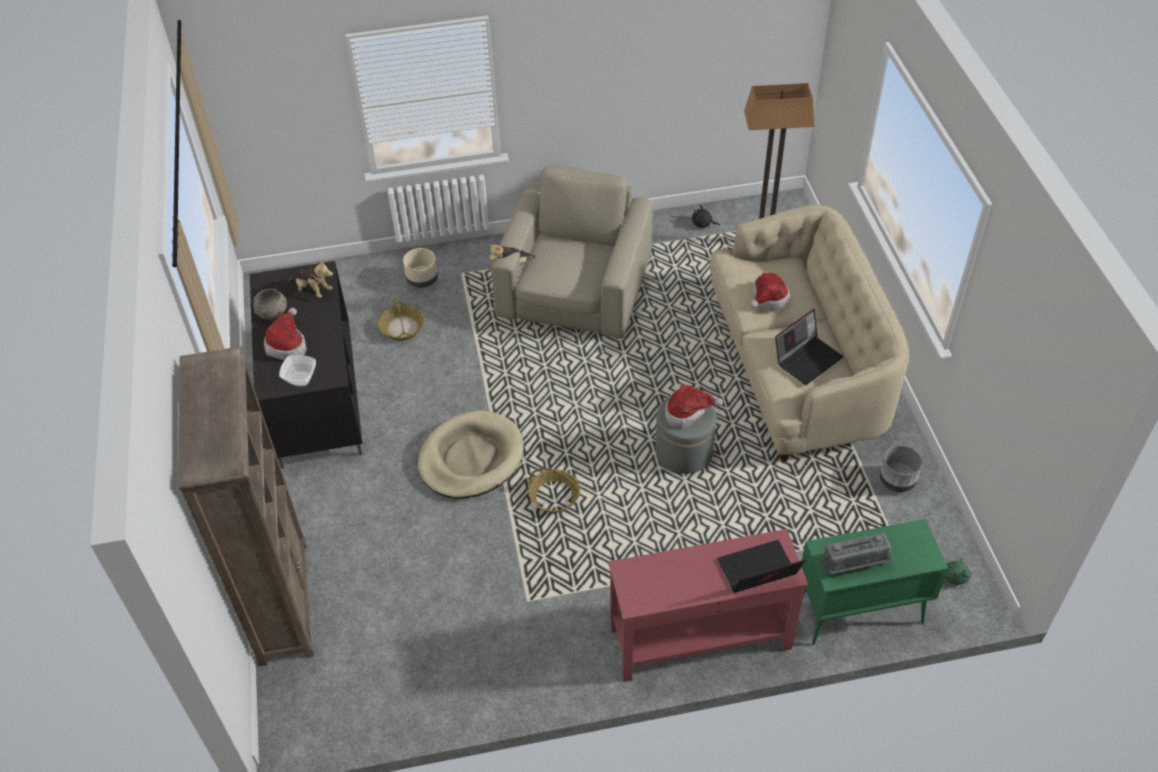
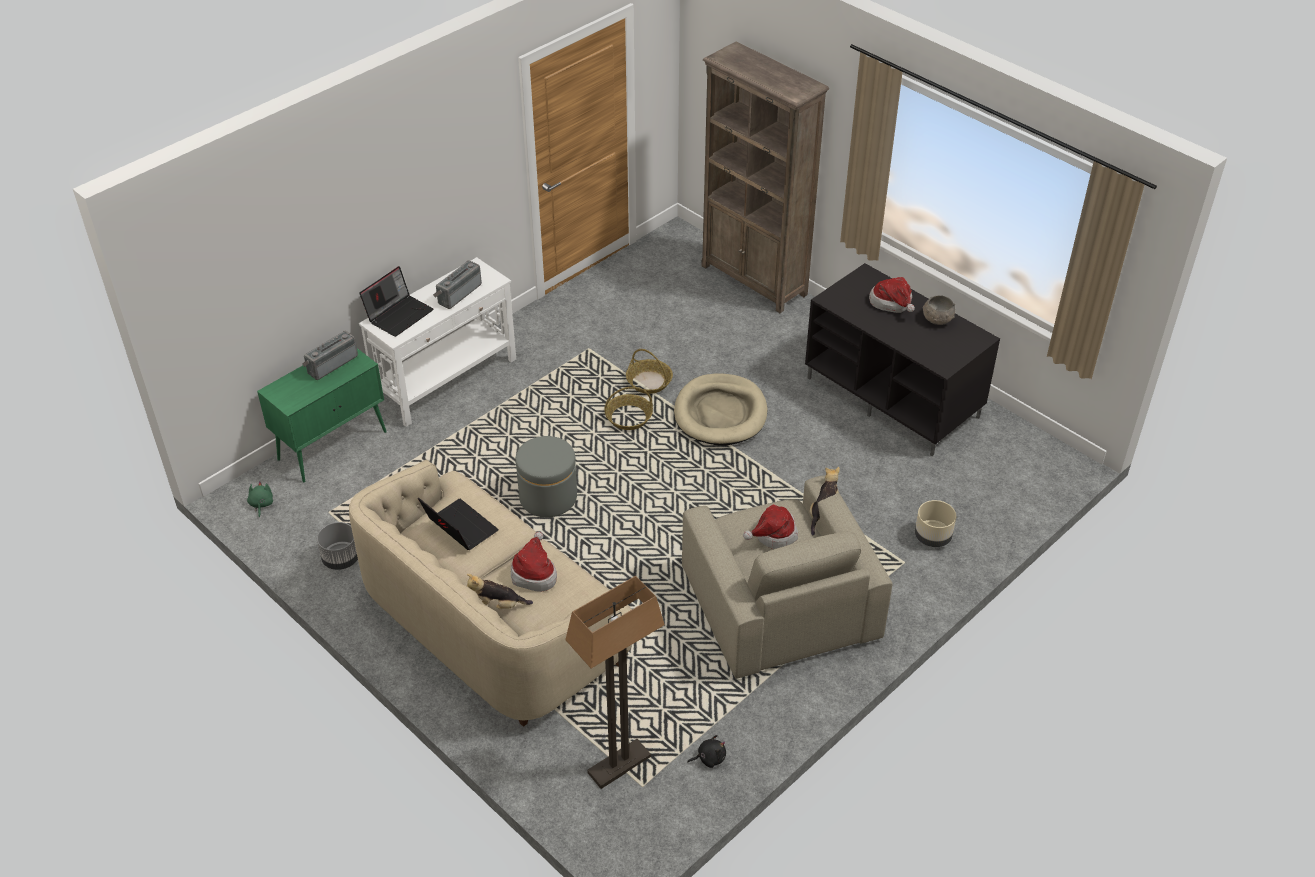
camera: 145 degrees right, 5 degrees down
(300, 379) = (851, 288): bowl -> none
(313, 290) = (930, 349): plush toy -> plush toy (497, 606)
(402, 328) = (895, 484): basket -> basket (649, 382)
(677, 571) = (458, 293): none -> radio
(687, 412) = (545, 456): hat -> hat (773, 535)
(699, 638) = (447, 380): red console table -> white console table
(807, 358) = (459, 528): laptop -> laptop turned 120 degrees clockwise

